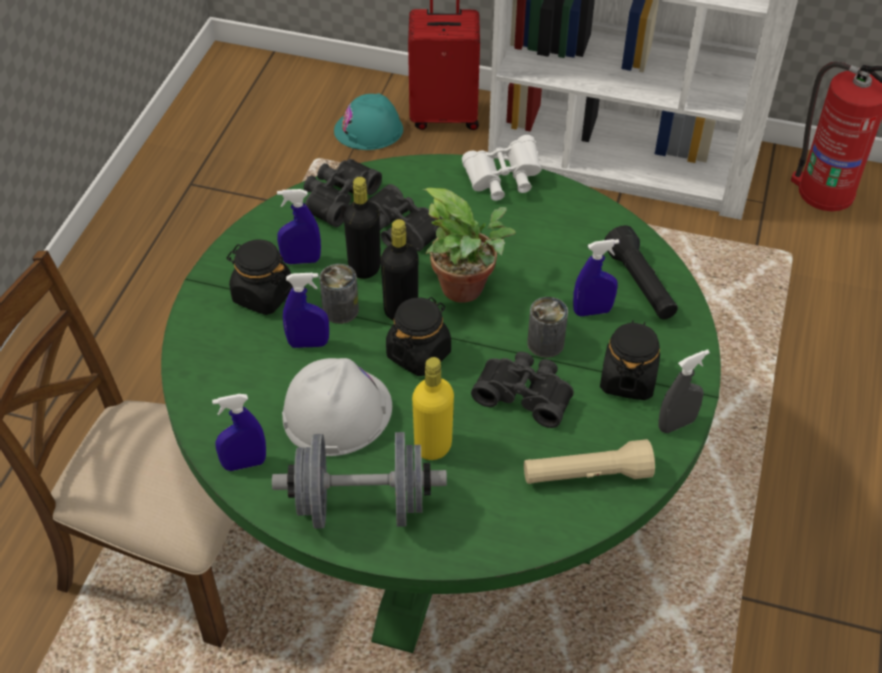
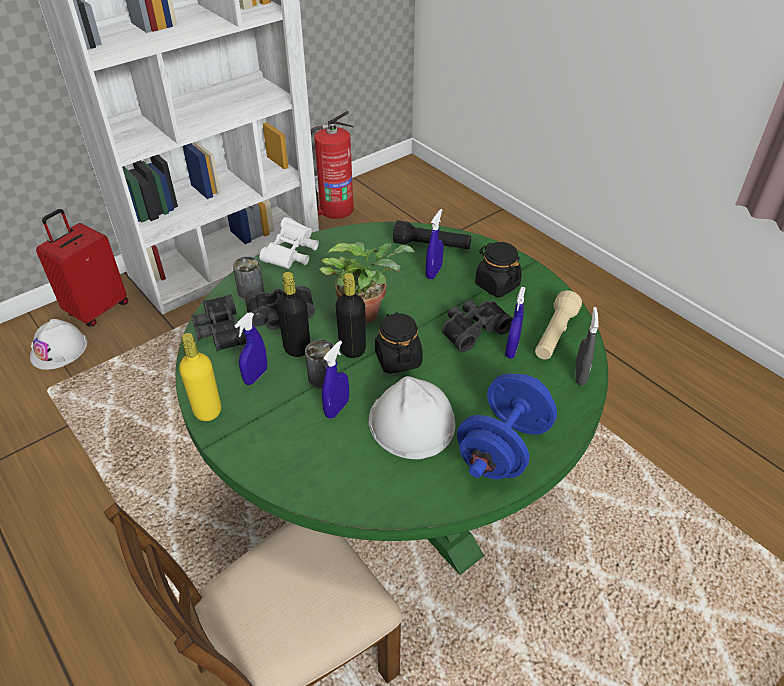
camera: 55 degrees left, 5 degrees down
(244, 463) = (416, 496): blue spray bottle -> blue spray bottle (511, 350)
(262, 295) = (266, 412): black jar -> none
(361, 505) = (503, 448): grey dumbbell -> blue dumbbell
(369, 130) = (59, 349): turquoise hard hat -> white hard hat
(433, 446) = (480, 389): yellow bottle -> yellow bottle (207, 411)
(545, 343) = (440, 302): can -> can (251, 292)
(676, 424) = (544, 284): grey spray bottle -> grey spray bottle (580, 375)

